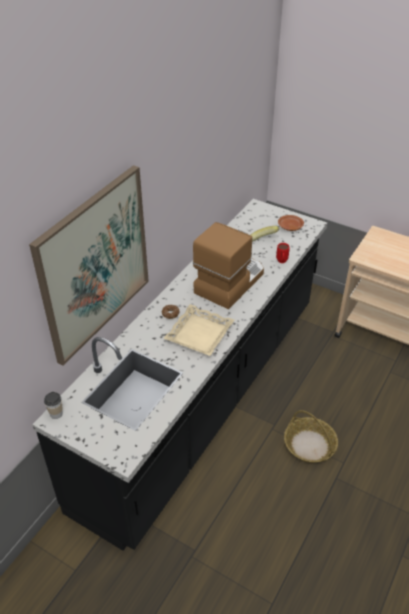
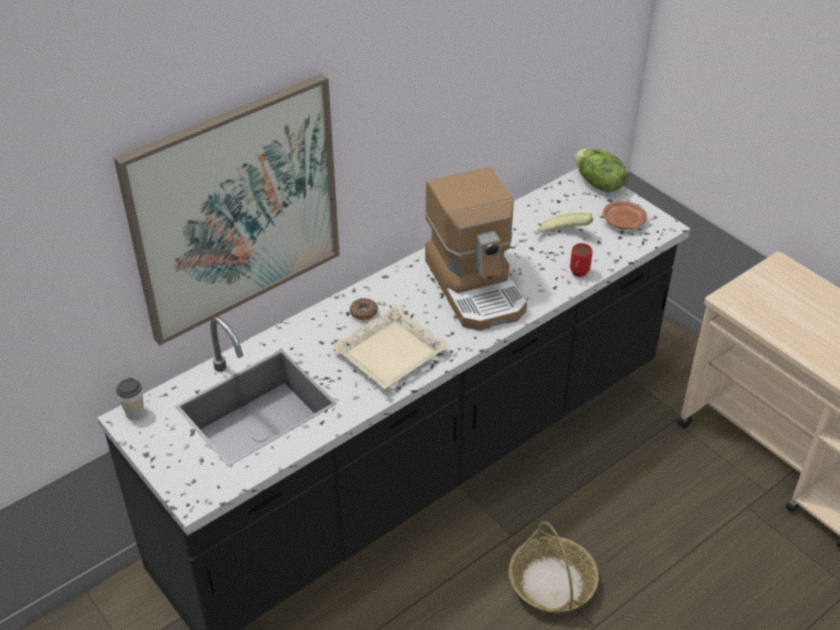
camera: 20 degrees right, 0 degrees up
(229, 282) = (477, 286): coffee machine -> coffee machine turned 105 degrees clockwise
(265, 209) = (597, 184): none -> lettuce

